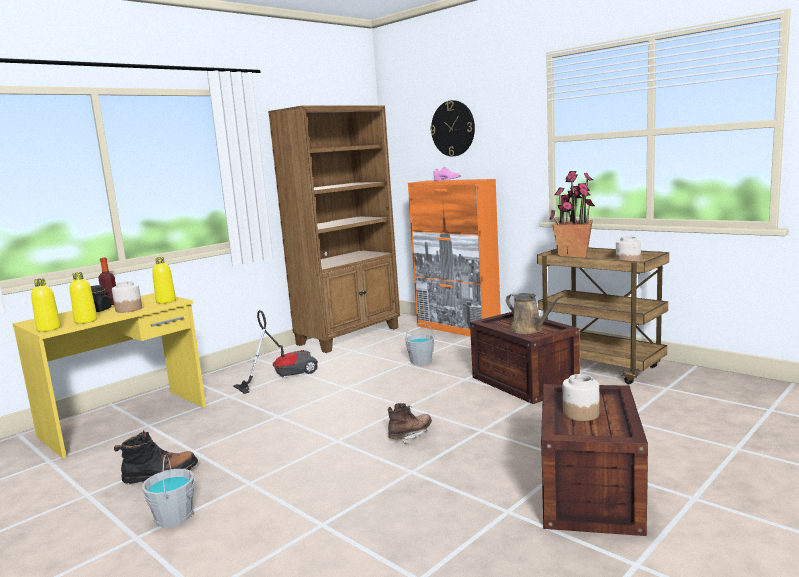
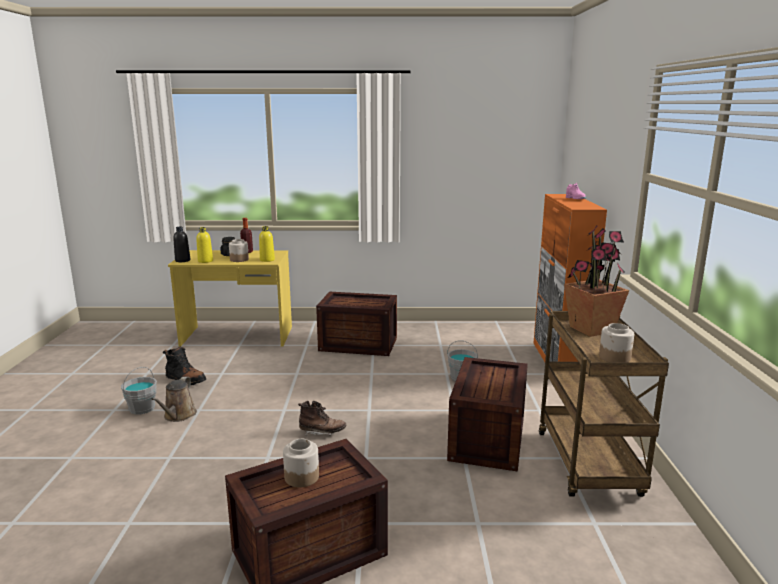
camera: 45 degrees right, 5 degrees up
(49, 328) = (182, 260): yellow bottle -> black bottle
(283, 376) = (359, 344): vacuum cleaner -> crate
(350, 336) = (466, 330): brown bookcase -> none
(453, 128) = (596, 141): wall clock -> none
(529, 330) = (487, 387): brown watering can -> brown watering can (178, 416)

